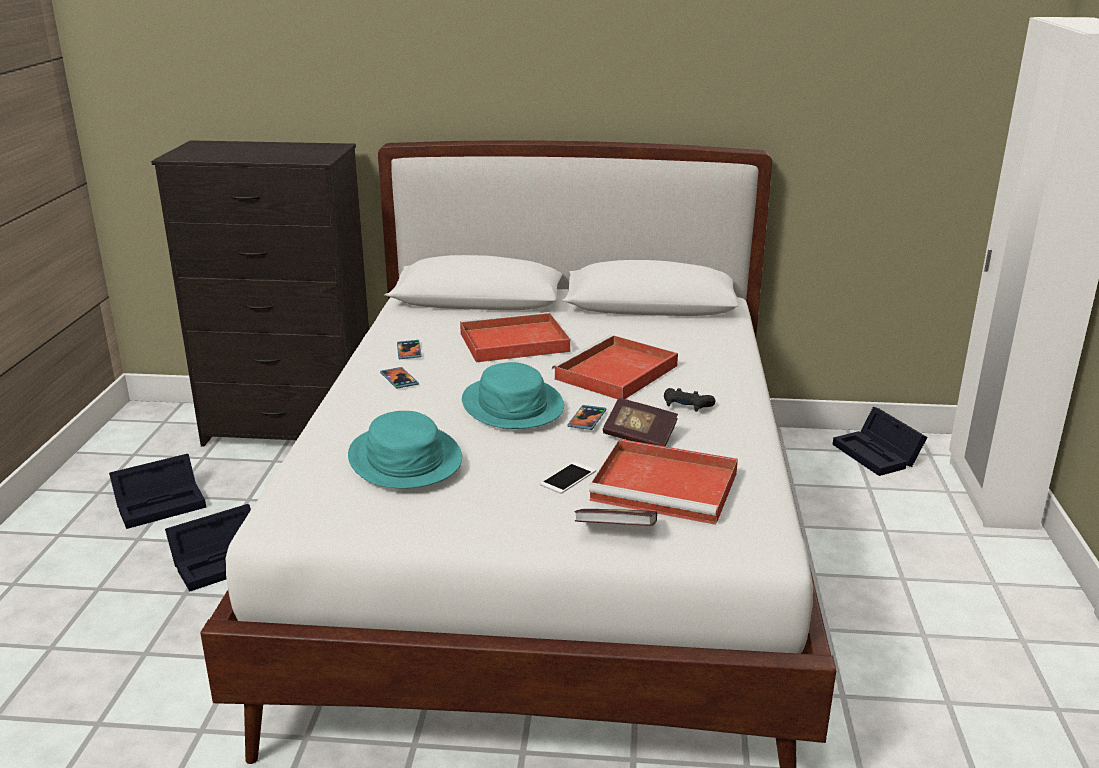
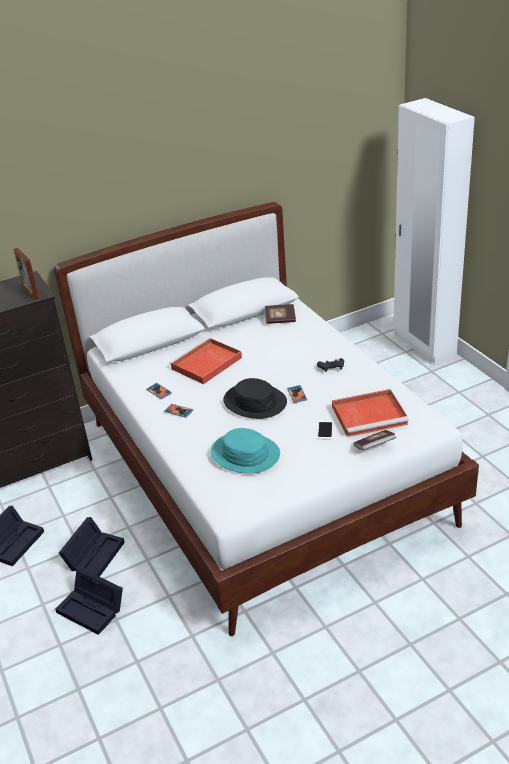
camera: 30 degrees left, 10 degrees up
(311, 156) = (31, 292): none -> picture frame
(513, 405) = (255, 402): turquoise hat -> black hat
(615, 373) = (279, 362): red tray -> none
(639, 437) = (330, 394): book -> book (280, 320)
(878, 455) = (360, 343): black storage box -> black storage box (93, 608)

